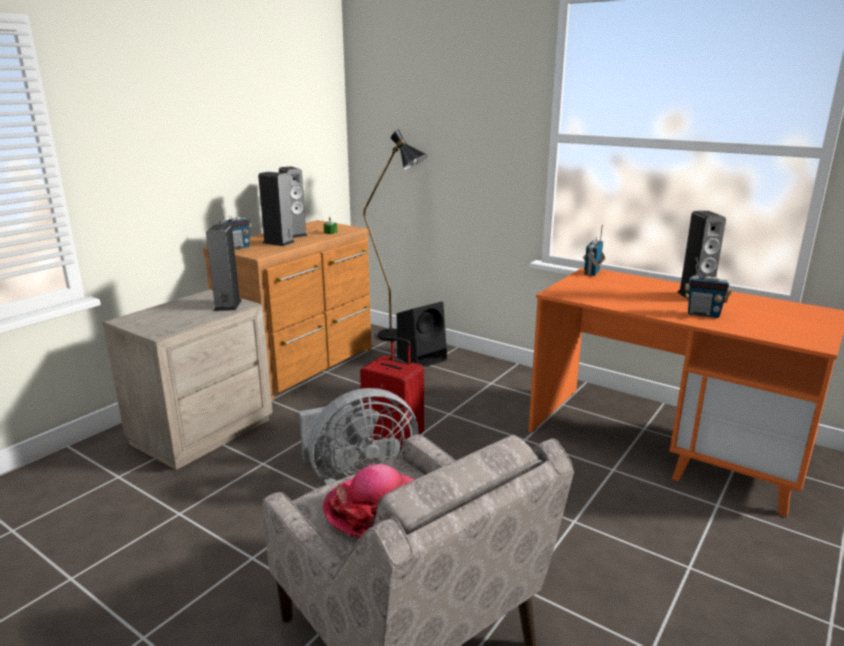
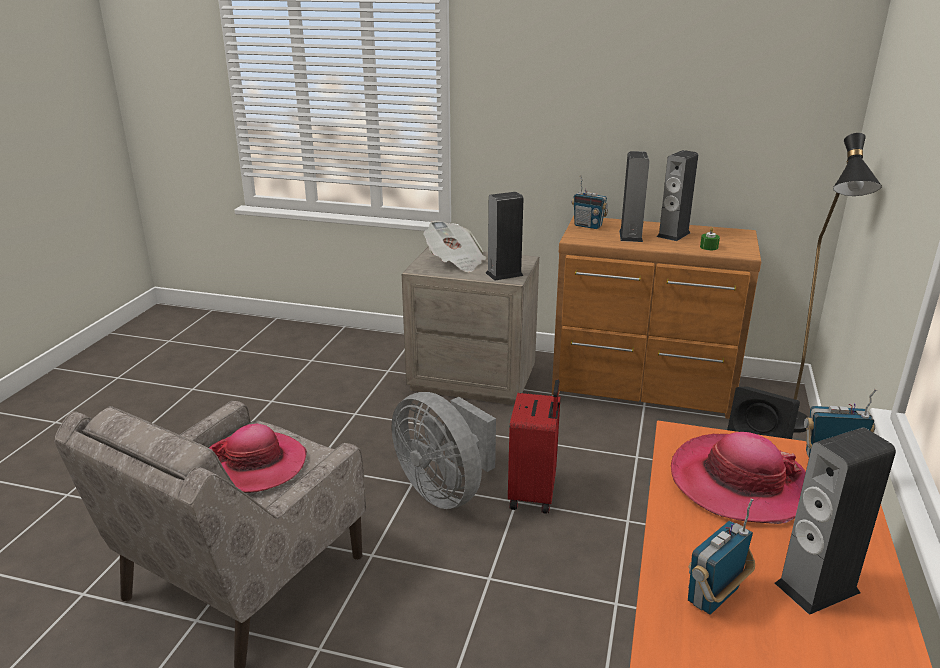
camera: 70 degrees right, 5 degrees up
(167, 317) = (455, 262): none -> newspaper
(608, 291) = (739, 483): none -> hat
(703, 314) = (714, 596): radio -> radio turned 45 degrees clockwise

